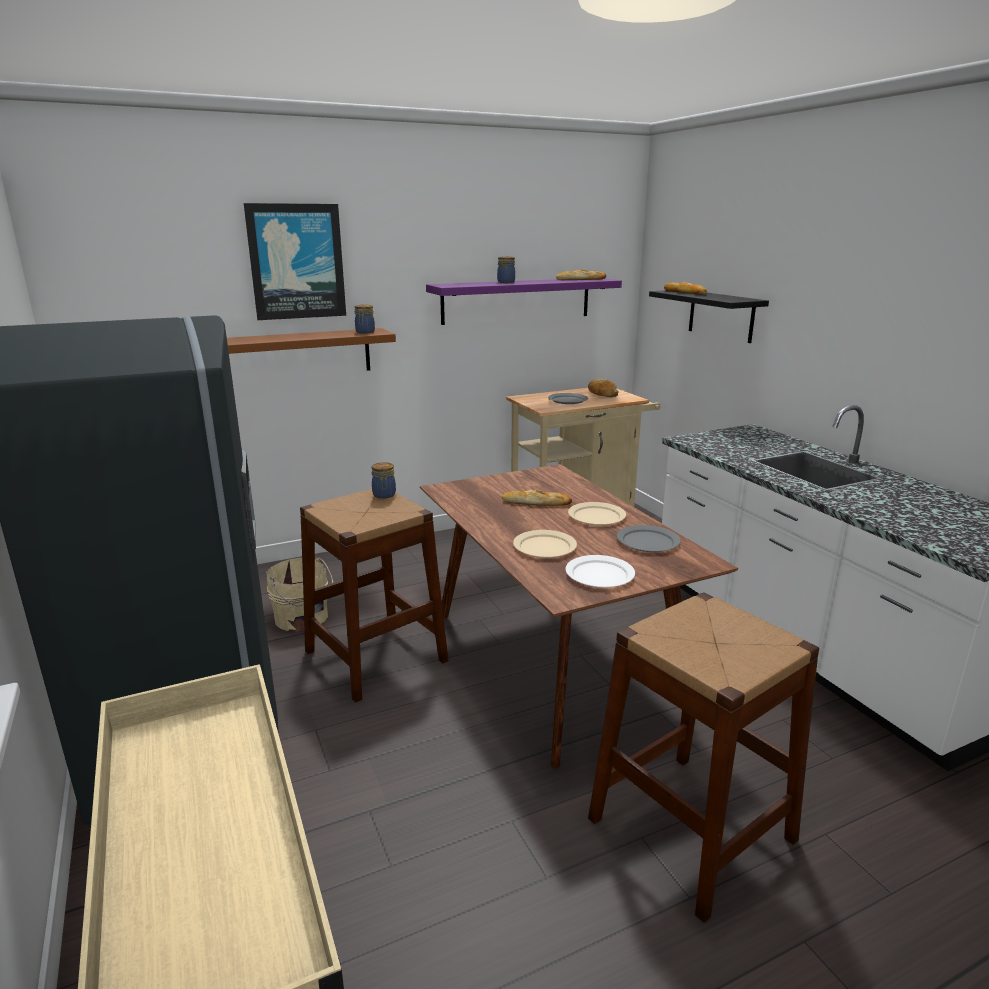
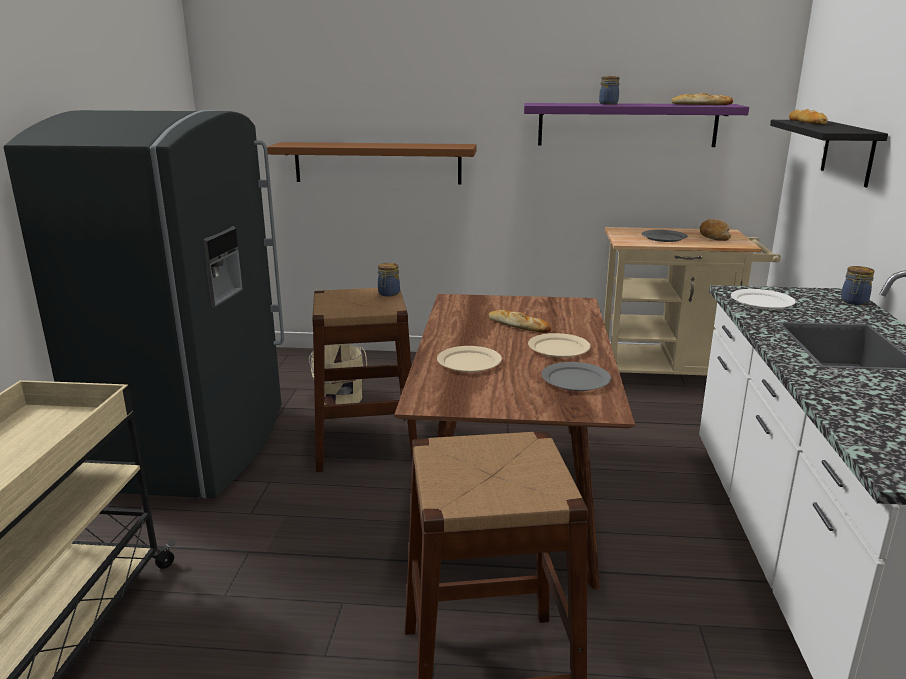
camera: 30 degrees right, 0 degrees up
(296, 262) = (399, 76): picture -> none
(365, 332) = (450, 146): jar -> jar (853, 302)
(600, 574) = (483, 395): white plate -> white plate (762, 302)

